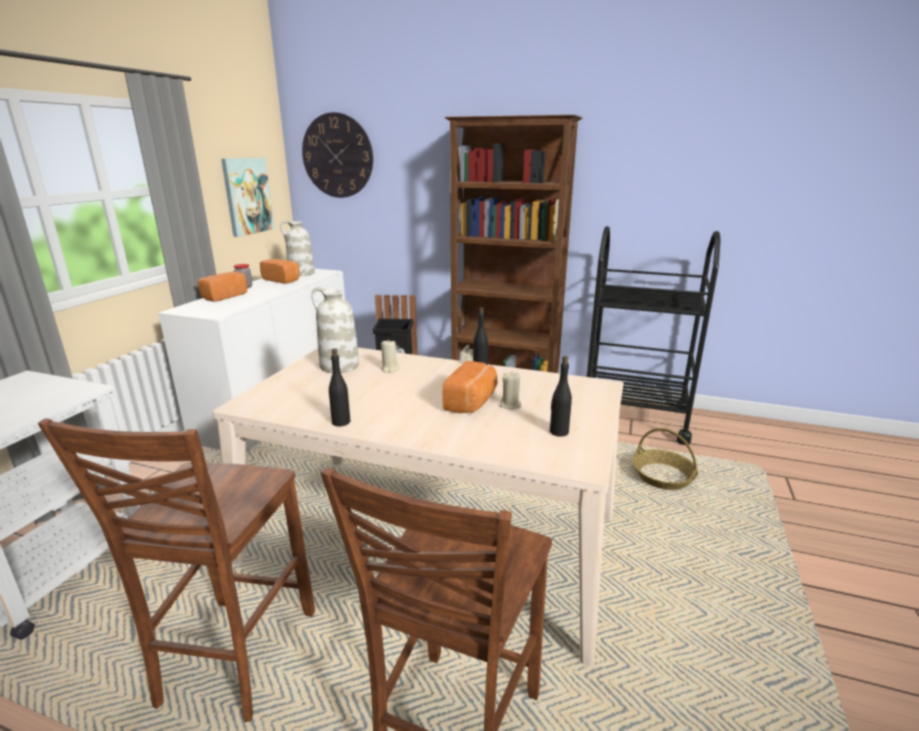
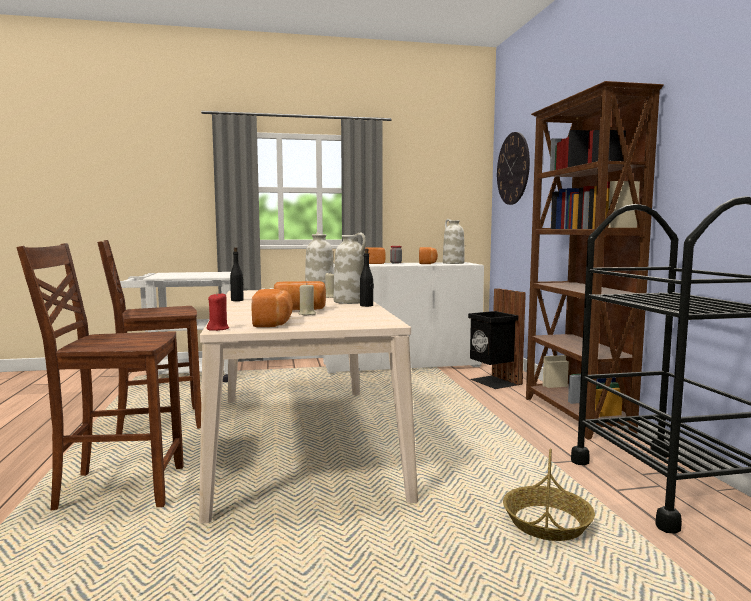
camera: 60 degrees right, 15 degrees down
(247, 196) = (439, 202): picture -> none
(442, 368) = (351, 301): none -> white vase
(558, 432) = (274, 323): black bottle -> bread
(578, 468) = (218, 329): none -> red candle

